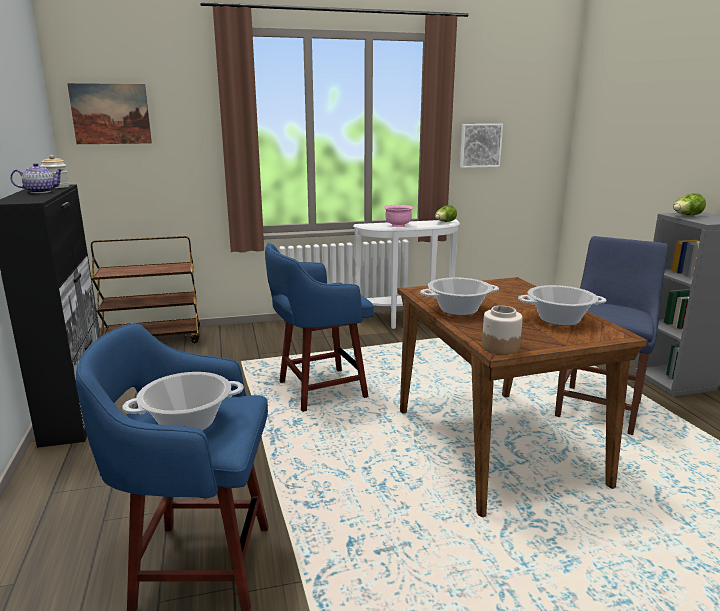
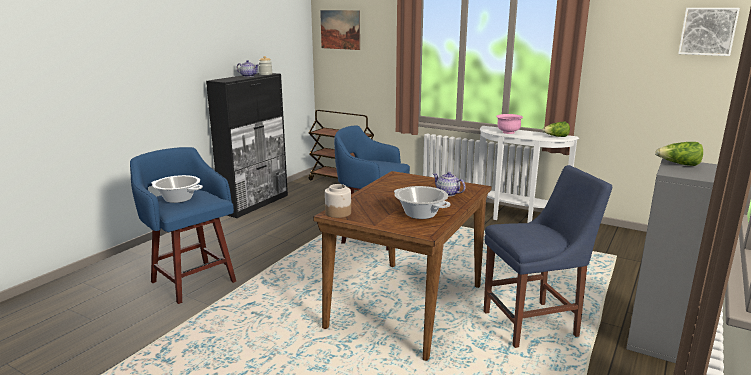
camera: 45 degrees right, 0 degrees up
(458, 310) = (382, 191): cooking pot -> none
(480, 145) = (621, 68): picture -> picture (708, 31)
(515, 294) = (448, 194): none -> teapot

